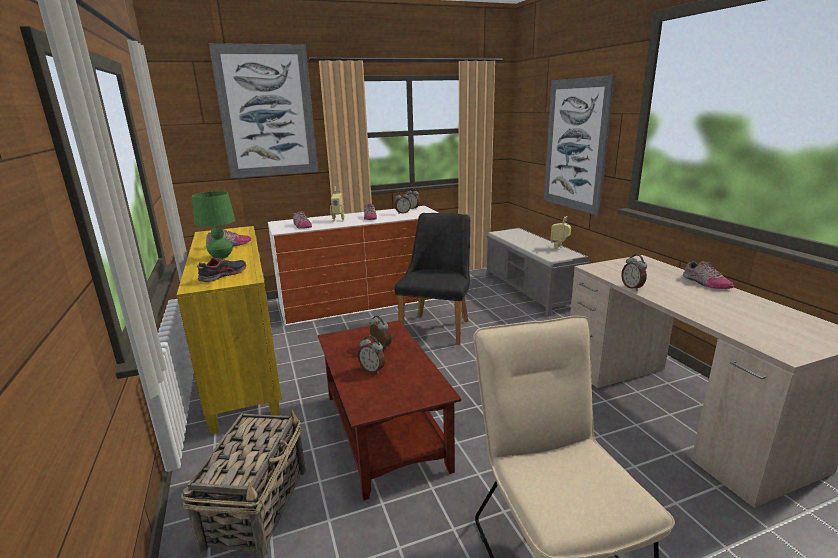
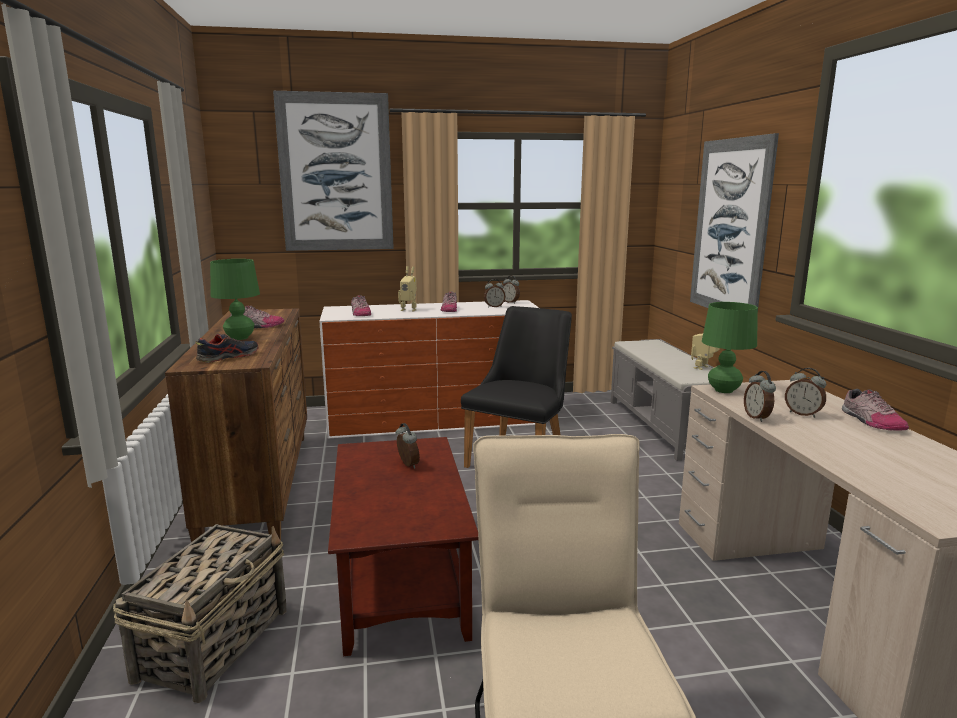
camera: 10 degrees right, 5 degrees down
(245, 370) = (261, 484): yellow dresser -> brown dresser
(372, 370) = (384, 490): alarm clock -> alarm clock (803, 414)
(598, 268) = (723, 390): none -> green table lamp

